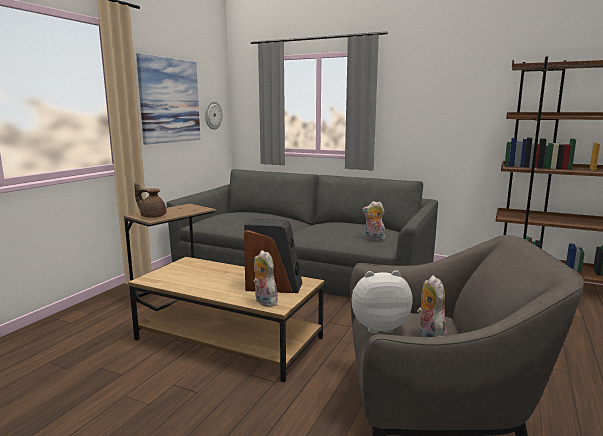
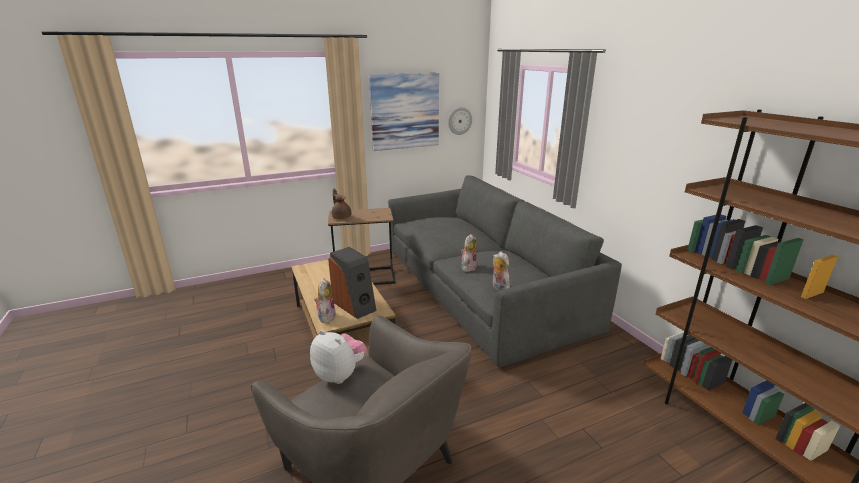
camera: 40 degrees right, 10 degrees up
(429, 337) = (350, 403): plush toy -> plush toy (468, 267)

